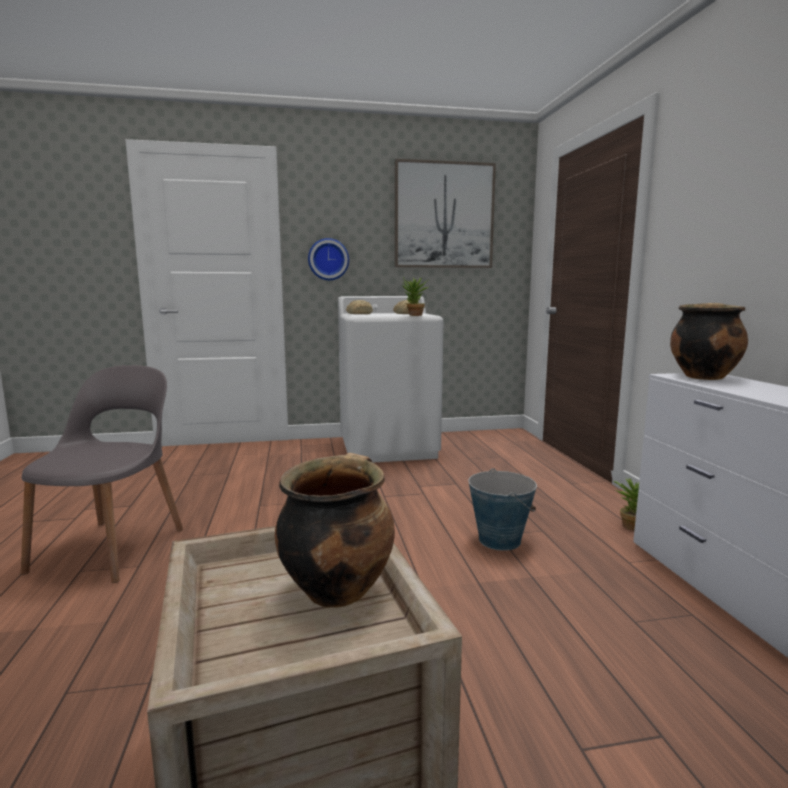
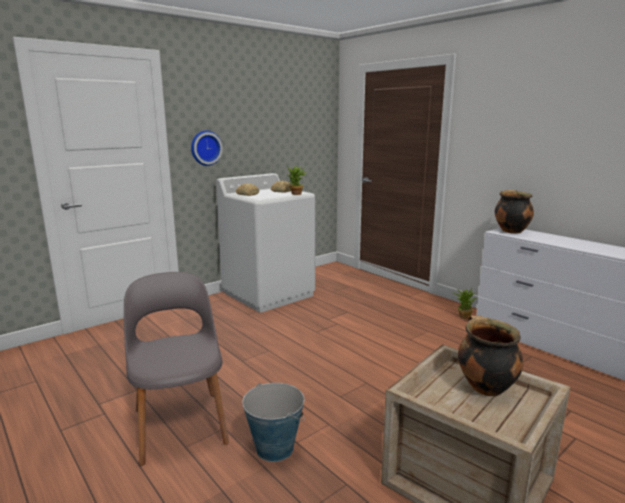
camera: 30 degrees left, 5 degrees up
(444, 215) = (285, 109): picture -> none
(499, 540) = (414, 342): bucket -> bucket (274, 448)

